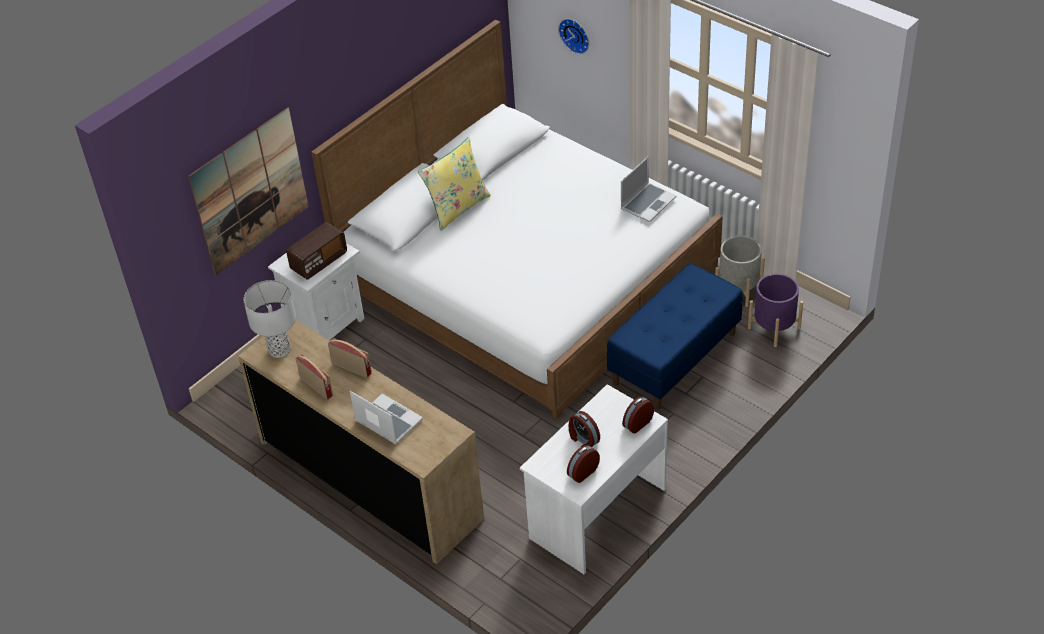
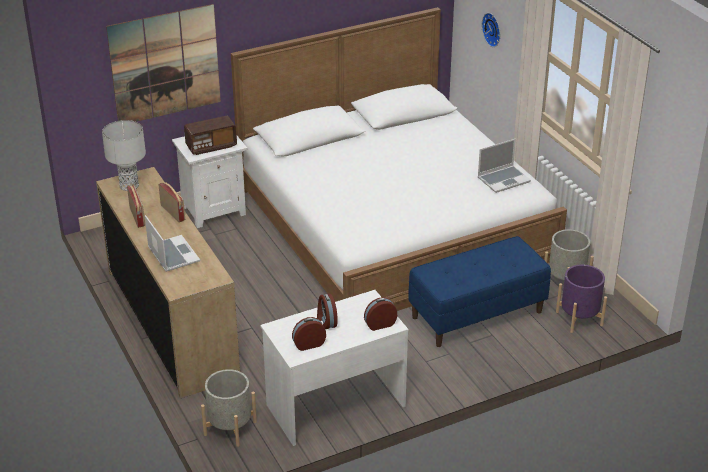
camera: 20 degrees right, 10 degrees down
(457, 207) = (346, 142): yellow pillow -> none
(509, 578) = (230, 428): none -> grey planter

